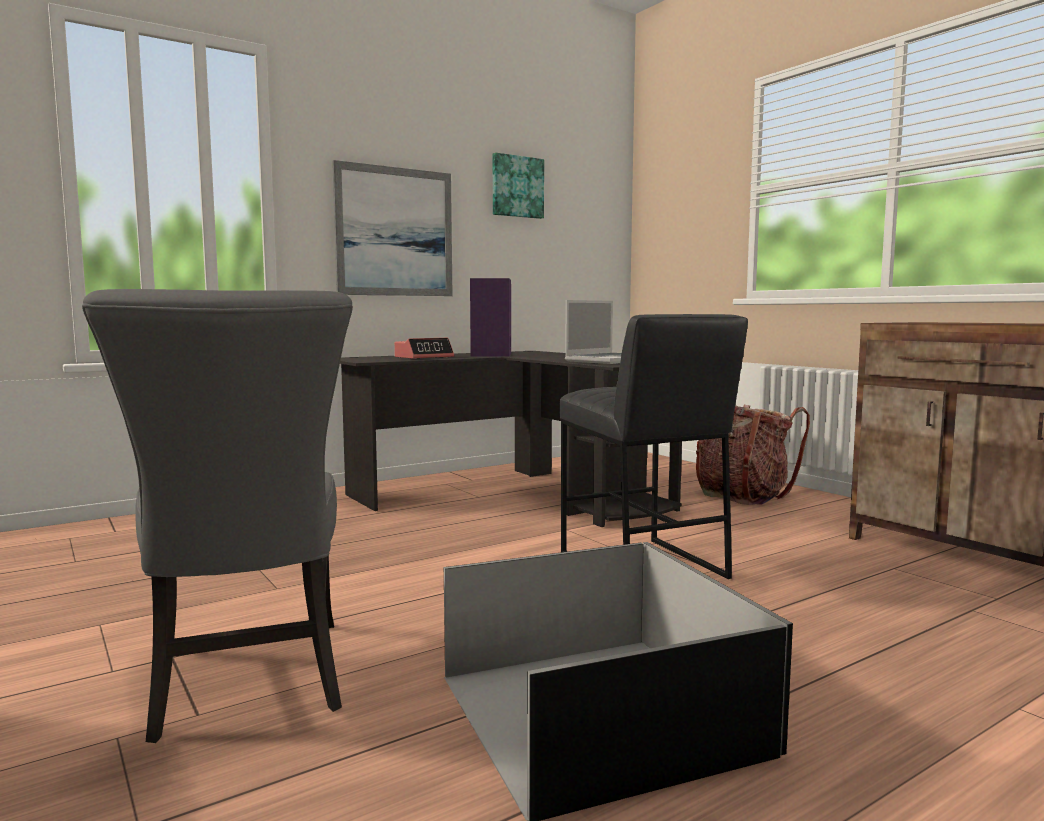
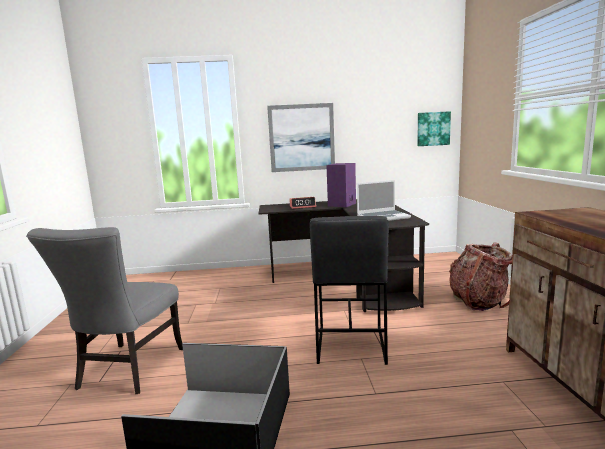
camera: 30 degrees right, 5 degrees up
(517, 187) = (376, 103): picture -> picture (433, 129)

